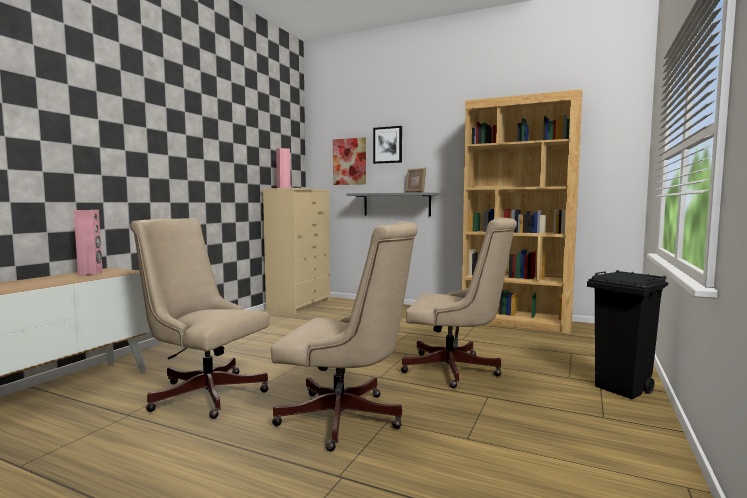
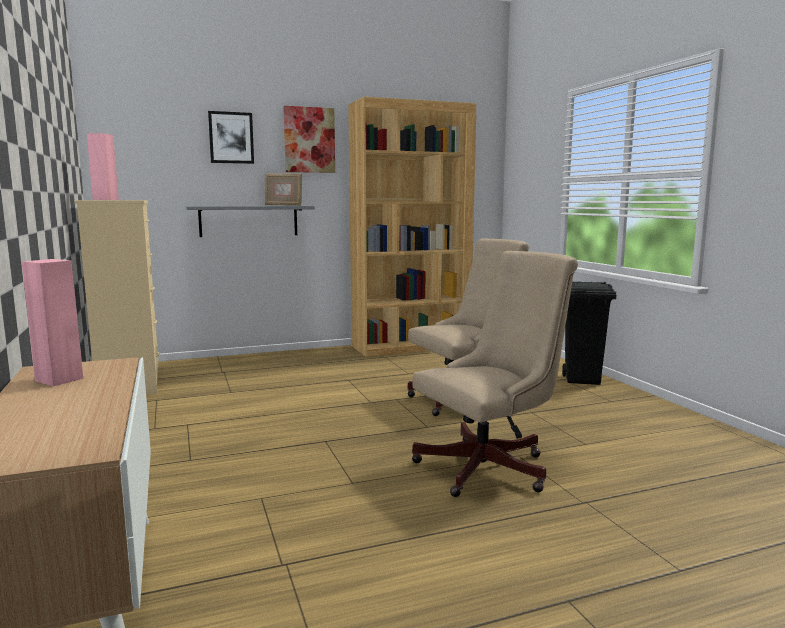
camera: 45 degrees left, 5 degrees up
(204, 392) = (304, 506): beige office chair -> none
(349, 161) = (168, 157): picture -> picture (309, 140)

